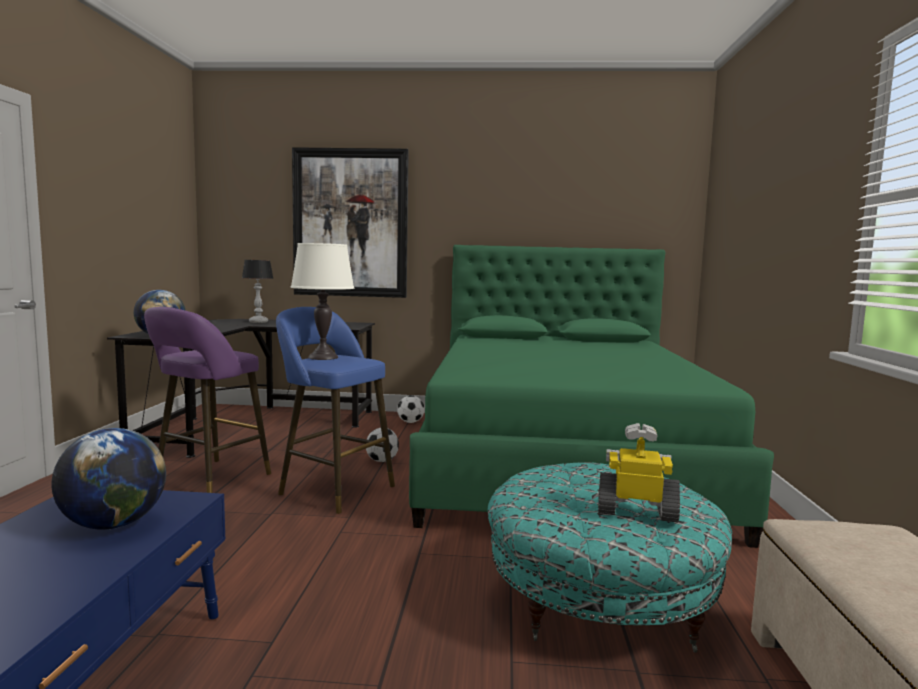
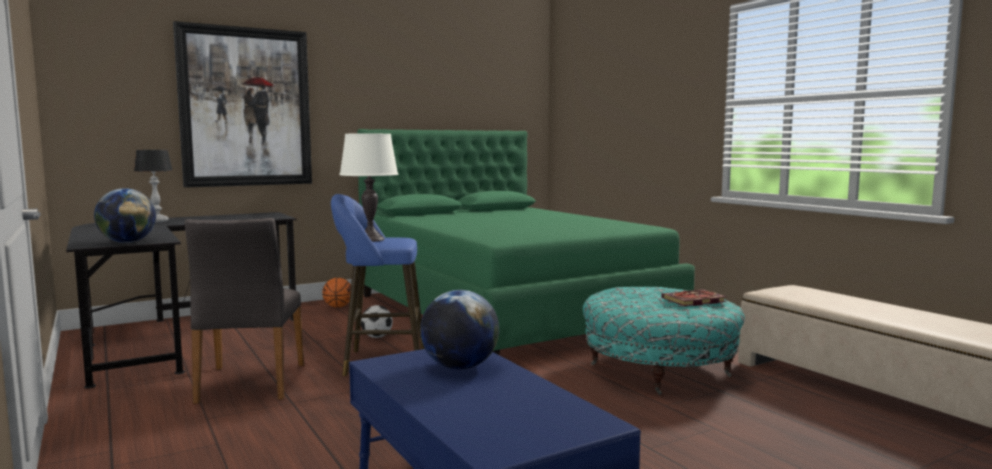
camera: 35 degrees left, 0 degrees up
(208, 480) = (250, 383): purple stool -> grey chair
(410, 422) = (338, 307): football -> basketball
(637, 511) = (693, 301): toy robot -> book

